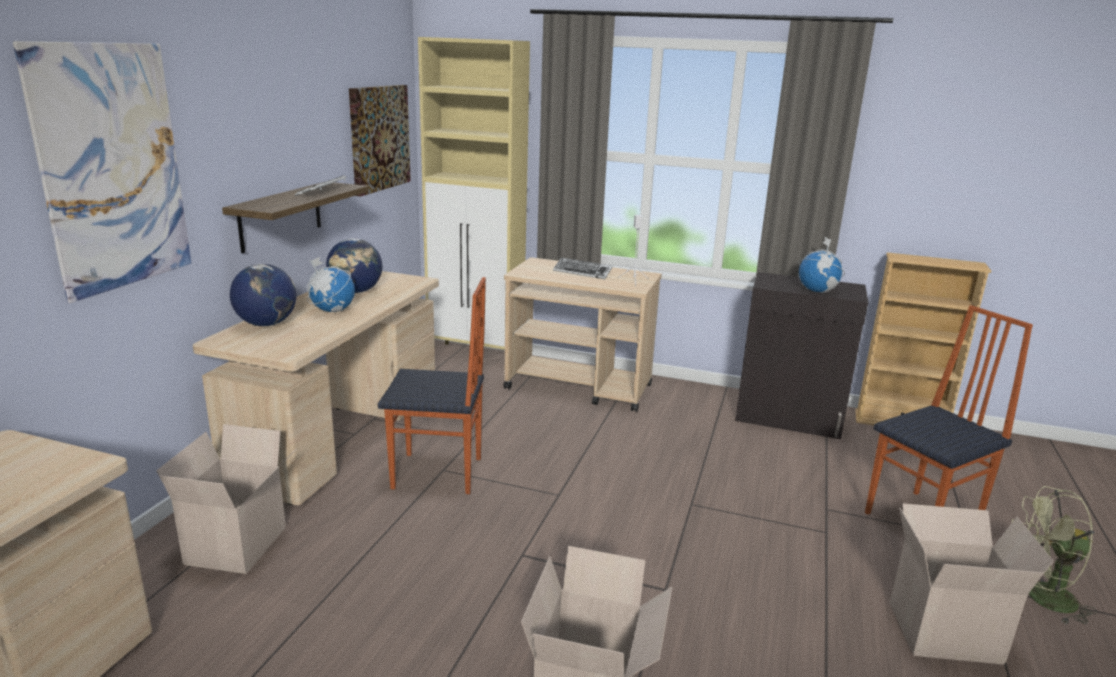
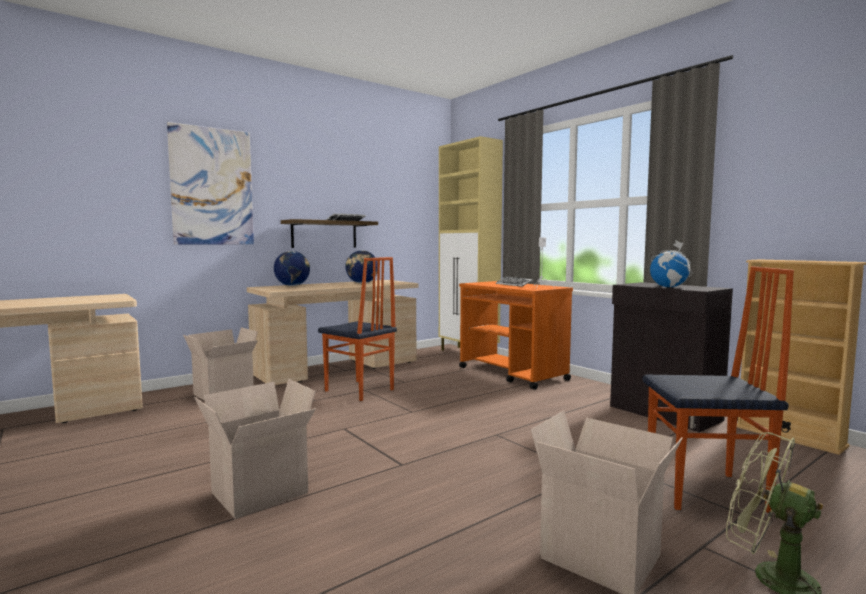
camera: 35 degrees right, 15 degrees down
(332, 311) = (332, 285): globe -> none
(379, 138) = (412, 206): picture -> none
(579, 387) = (512, 374): beige cart -> orange cart

